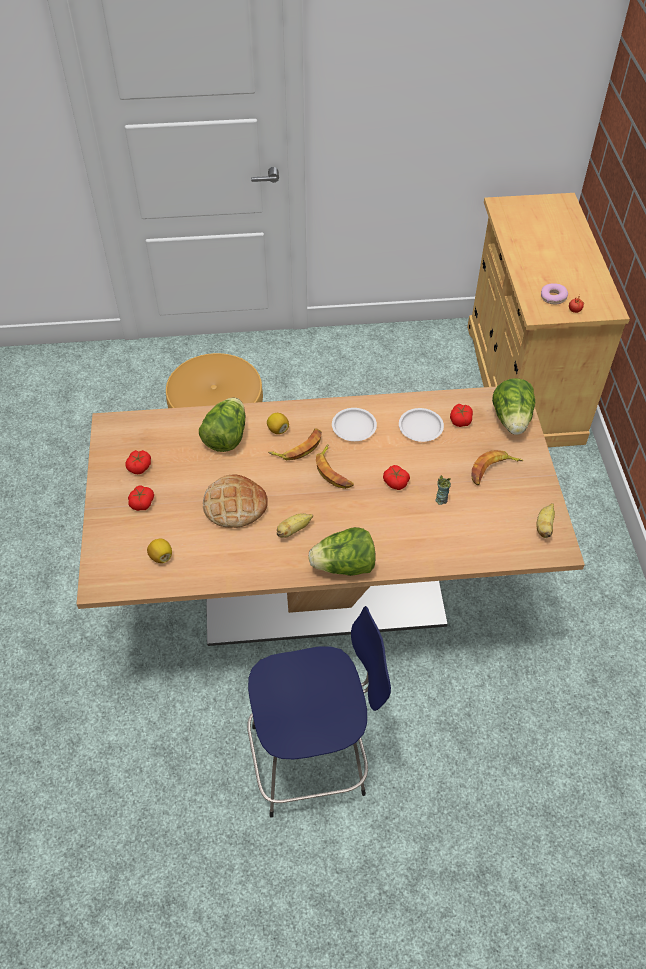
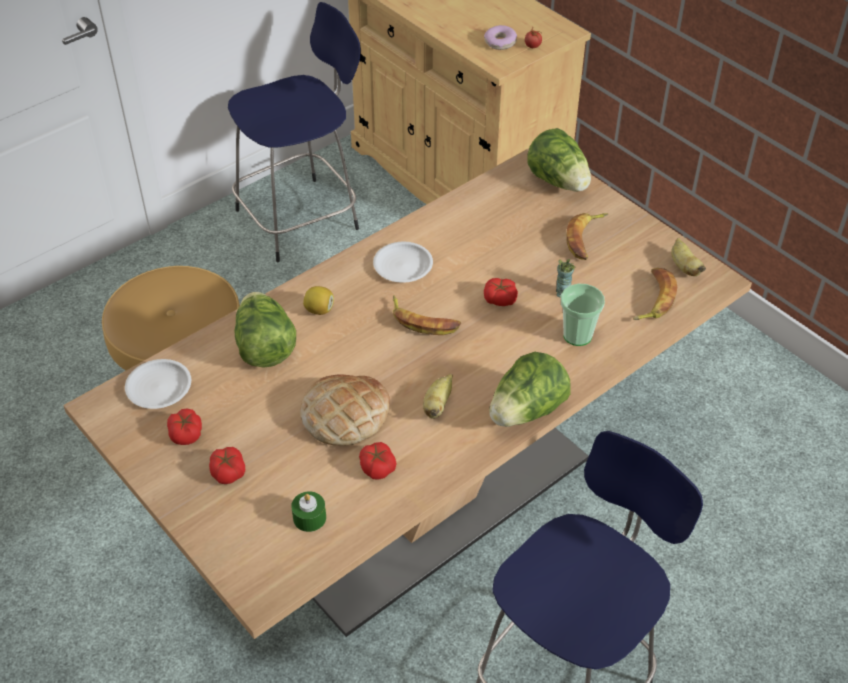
camera: 35 degrees left, 5 degrees down
(161, 556) = (309, 517): lemon -> green candle
(298, 447) = (361, 316): banana -> banana (653, 299)
(394, 362) = (301, 218): none -> blue stool
(421, 427) = (475, 232): white plate -> white plate (159, 387)
(423, 534) = (577, 335): none -> cup
(460, 420) = (508, 205): tomato -> tomato (377, 467)

